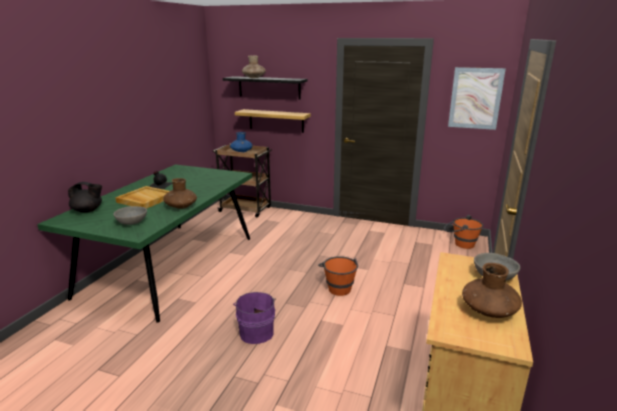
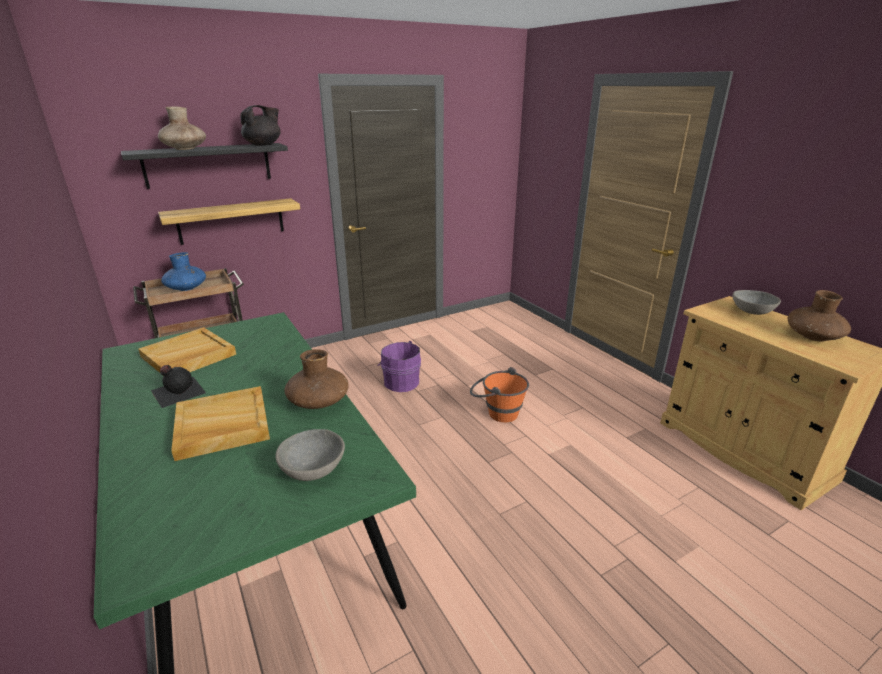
camera: 50 degrees left, 5 degrees up
(88, 210) = (154, 509): black teapot -> black teapot (263, 145)
(187, 175) = (188, 356): none -> beige tray
(256, 331) = (525, 513): purple bucket -> purple bucket (400, 382)
(460, 243) = (504, 315): orange bucket -> none
(475, 98) = (489, 148): picture -> none

